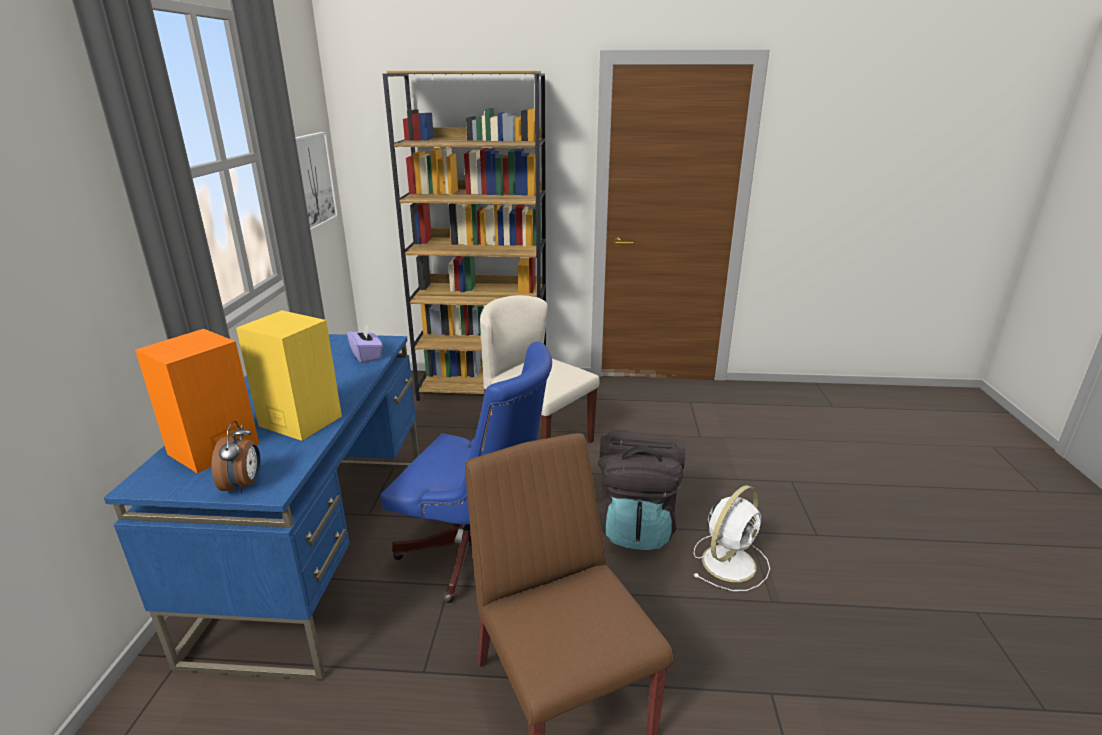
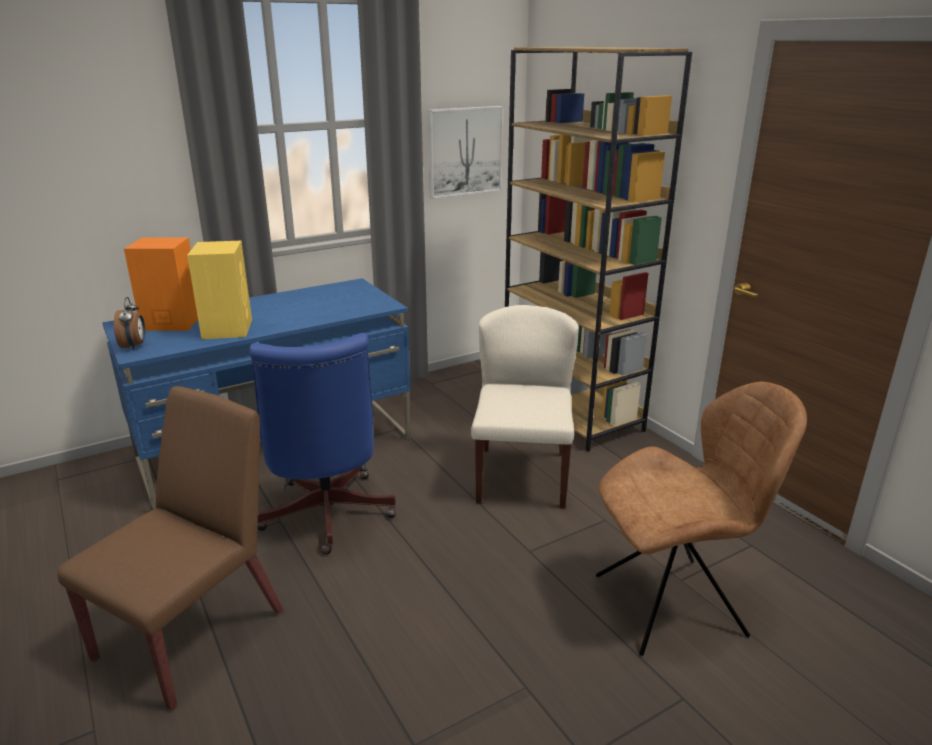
camera: 55 degrees right, 0 degrees up
(244, 485) = (134, 346): alarm clock -> alarm clock turned 60 degrees counterclockwise
(367, 356) = (351, 309): purple tissue box -> none
(636, 525) = (451, 593): black backpack -> none
(718, 448) = (674, 604): none -> brown chair
(730, 562) = (454, 686): white fan -> none

